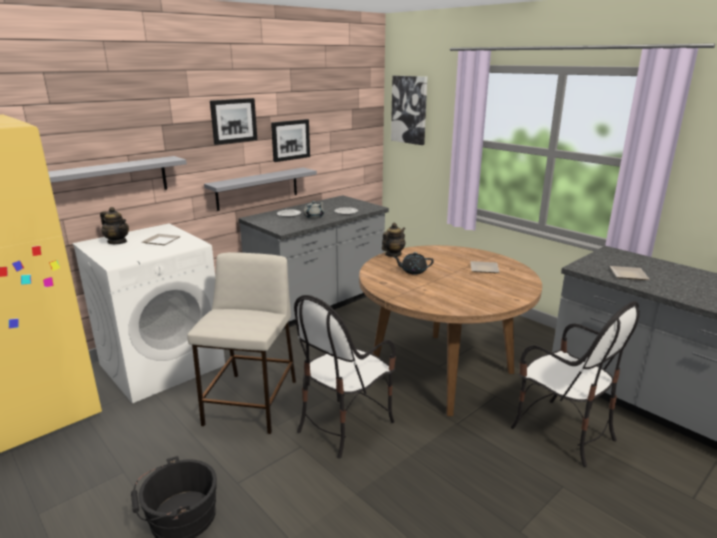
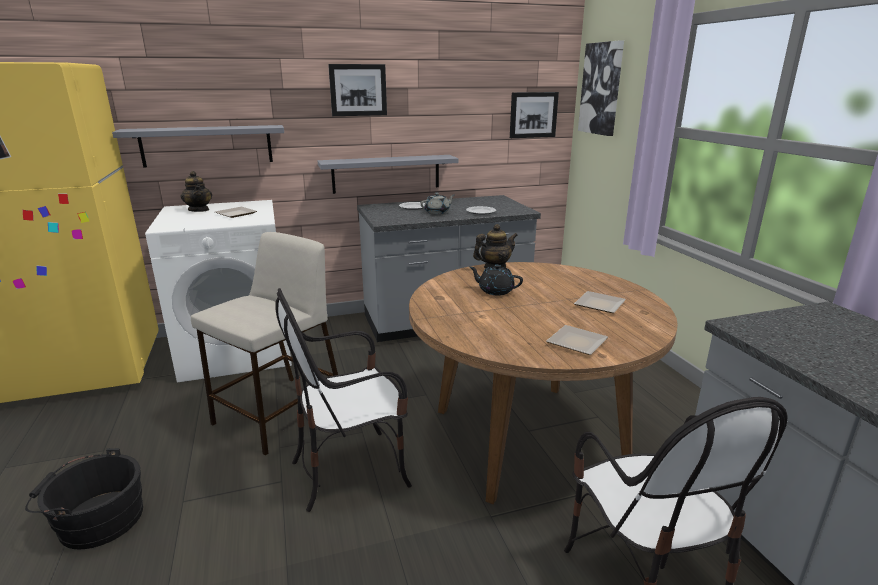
camera: 25 degrees right, 0 degrees up
(290, 140) = (433, 119): picture -> picture (533, 115)
(629, 274) = (827, 353): plate -> plate (579, 342)

